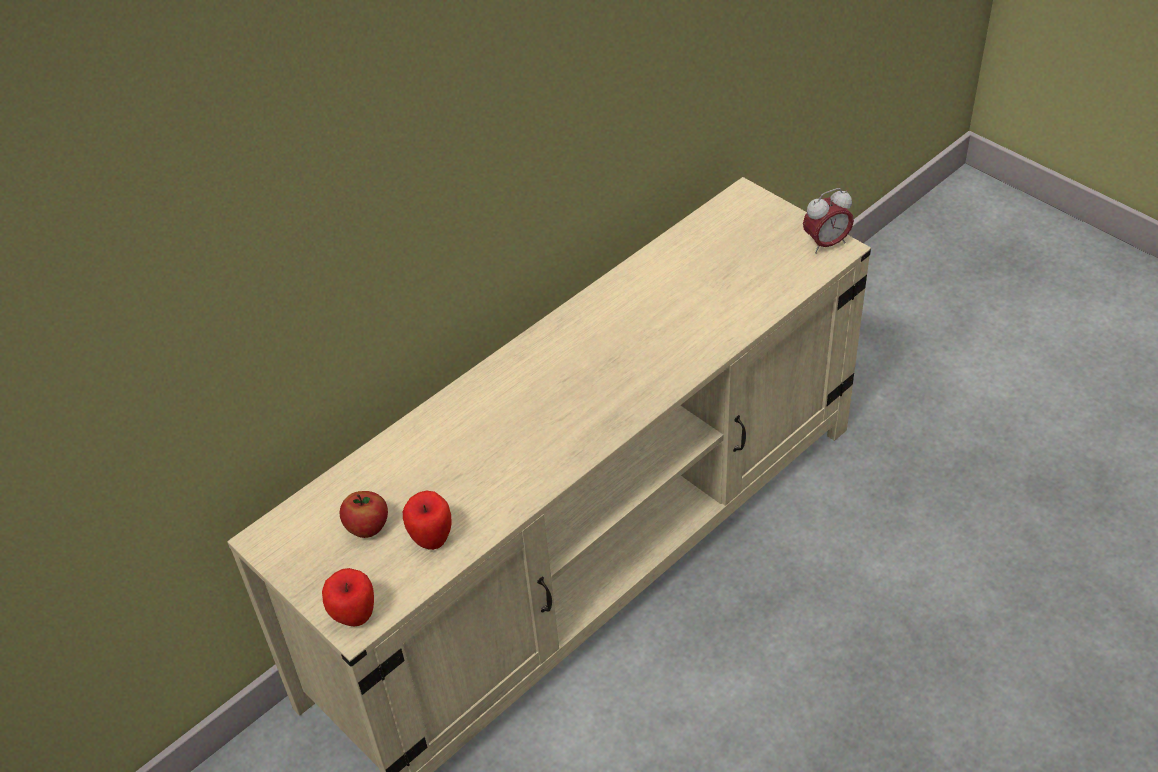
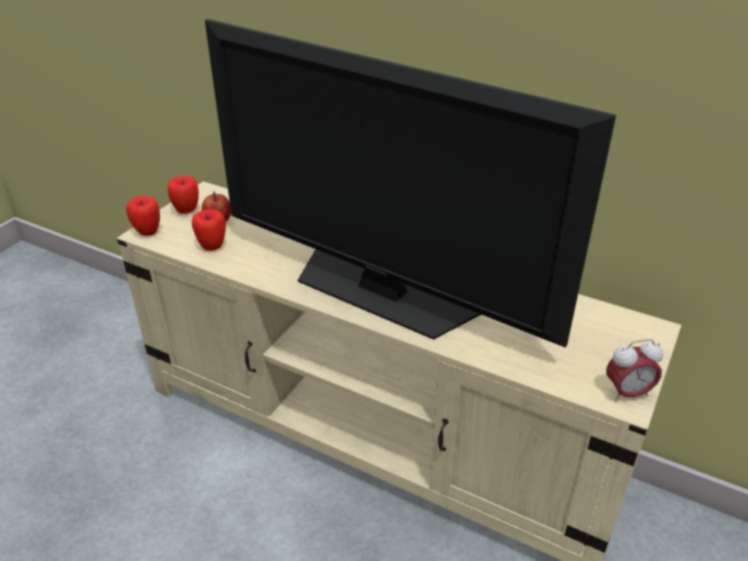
camera: 70 degrees right, 10 degrees down
(315, 566) = (186, 211): none -> apple
(606, 381) = (382, 291): none -> television
(826, 244) = (627, 393): alarm clock -> alarm clock turned 60 degrees counterclockwise

